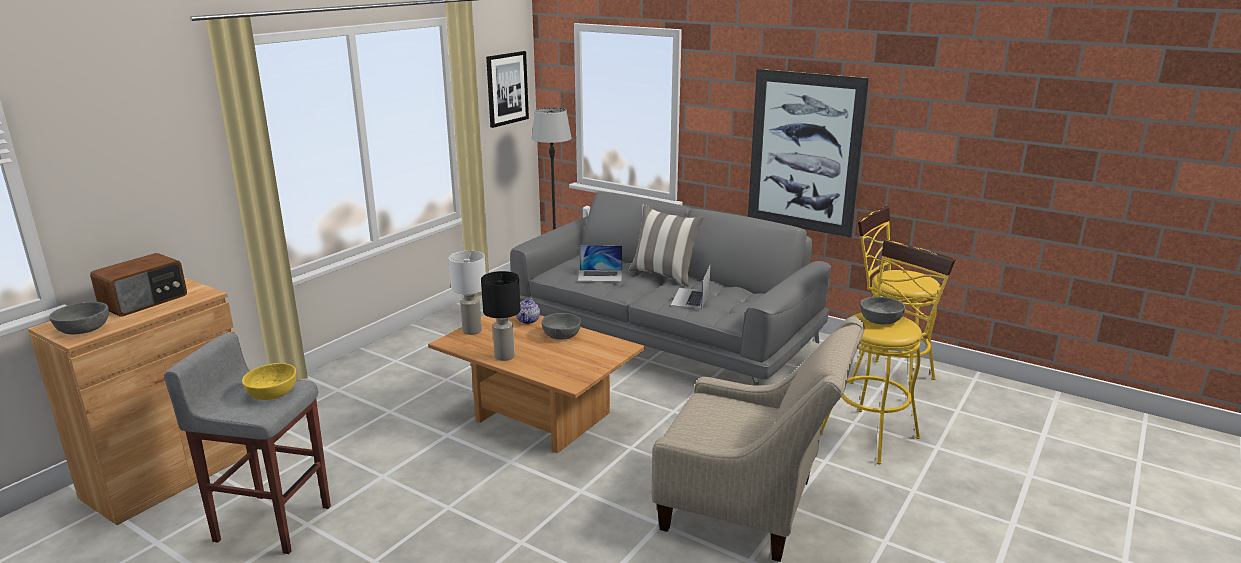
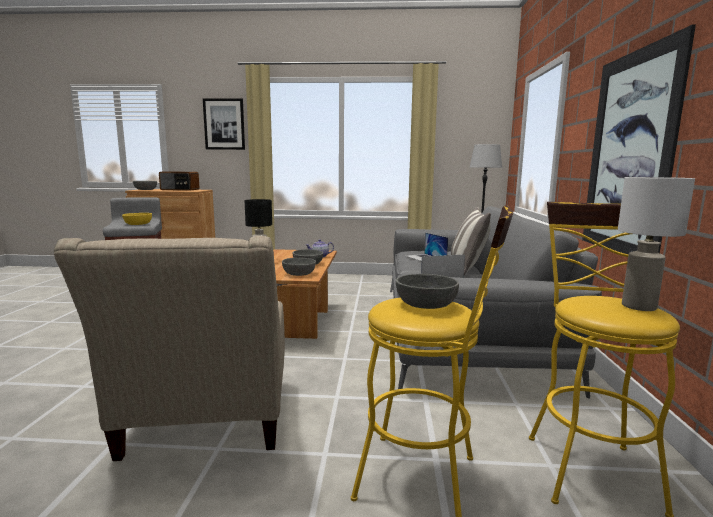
camera: 60 degrees right, 10 degrees down
(471, 331) = (288, 251): white table lamp -> white table lamp (637, 307)
(507, 88) = (476, 134): picture -> picture (224, 124)
(603, 348) = (299, 273): none -> grey bowl

